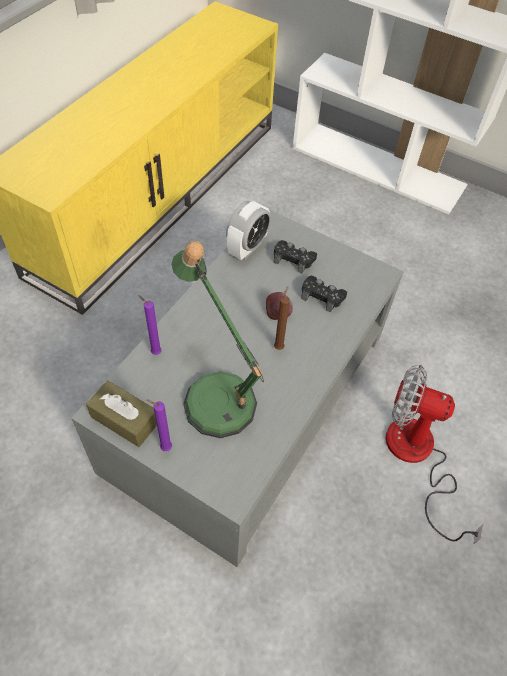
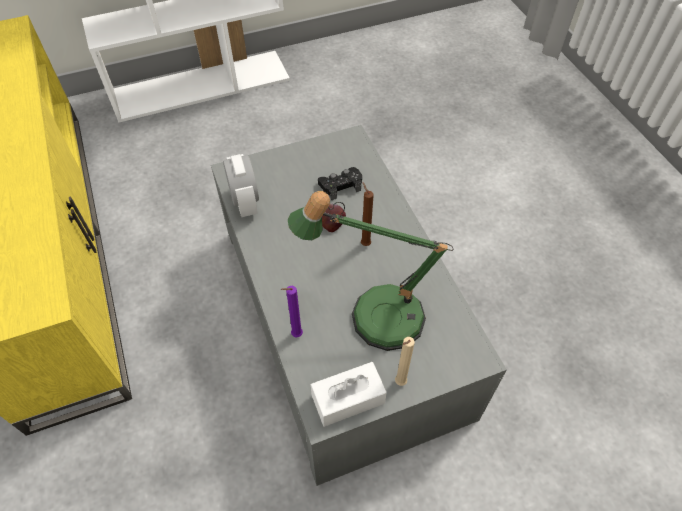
camera: 50 degrees left, 0 degrees up
(125, 419) = (348, 399): brown tissue box -> white tissue box
(164, 447) = (399, 383): purple candle -> beige candle
(293, 259) = (287, 180): black game controller -> none
(416, 457) = (472, 243): fan -> none

